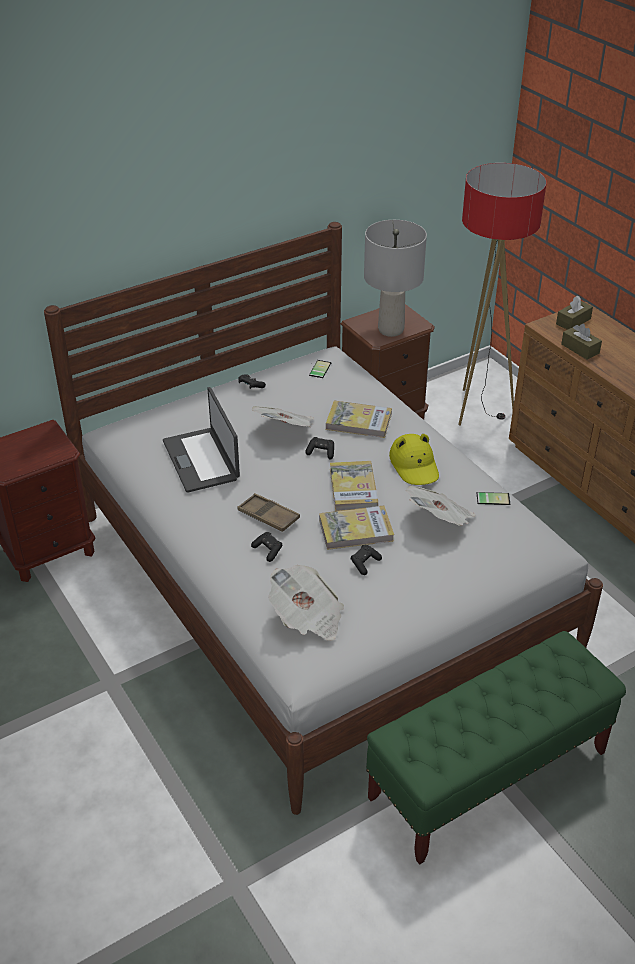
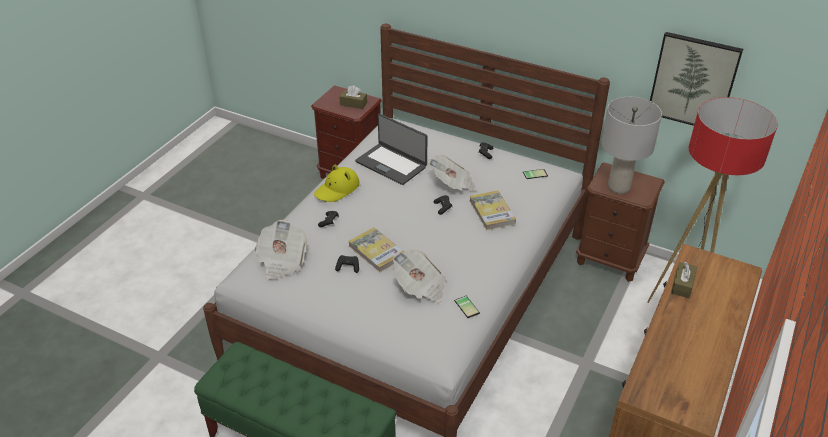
camera: 60 degrees right, 0 degrees up
(202, 460) = (391, 164): laptop -> laptop turned 90 degrees counterclockwise
(268, 516) = (360, 210): brown tray -> none
(353, 488) = (418, 235): book -> none
(408, 179) = (693, 81): none -> picture
(414, 465) = (468, 255): yellow hat -> yellow hat (337, 189)
(573, 321) = (719, 269): brown tissue box -> brown tissue box (353, 104)

